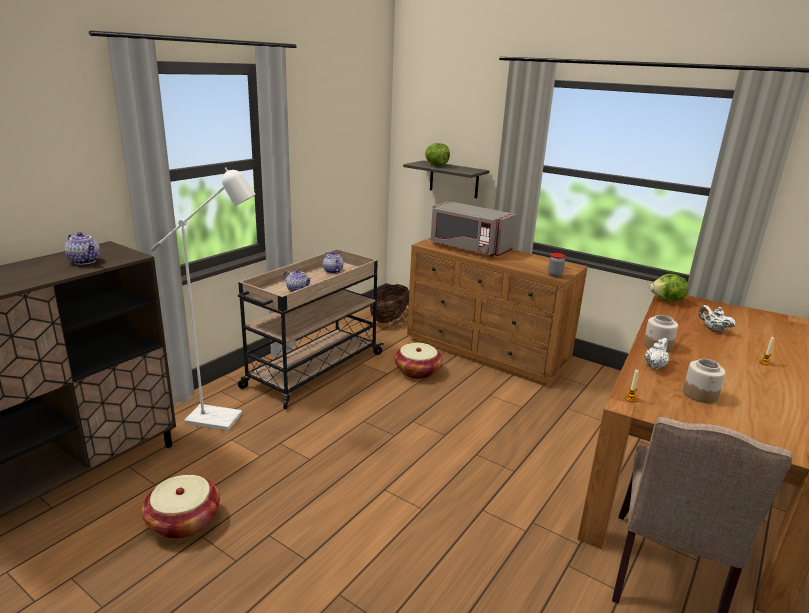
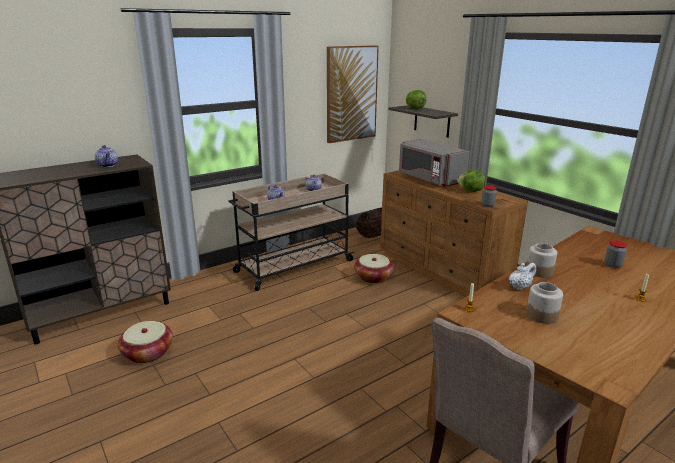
camera: 20 degrees right, 0 degrees up
(223, 419) = (210, 291): white floor lamp -> none
(355, 148) = (351, 94): none -> picture
(667, 301) = (588, 236): lettuce -> lettuce (470, 191)
(713, 330) = (612, 265): white teapot -> jar

